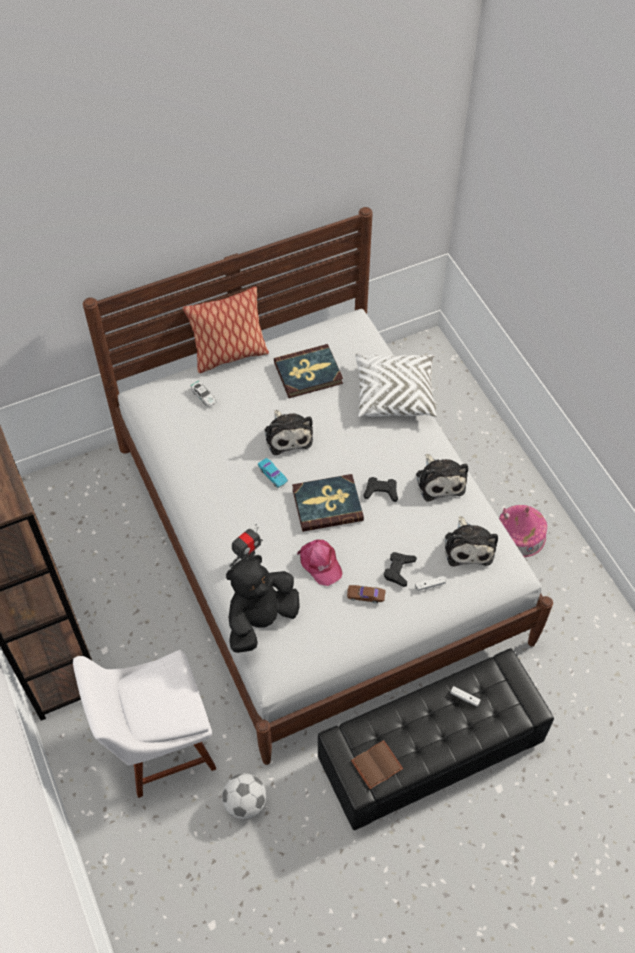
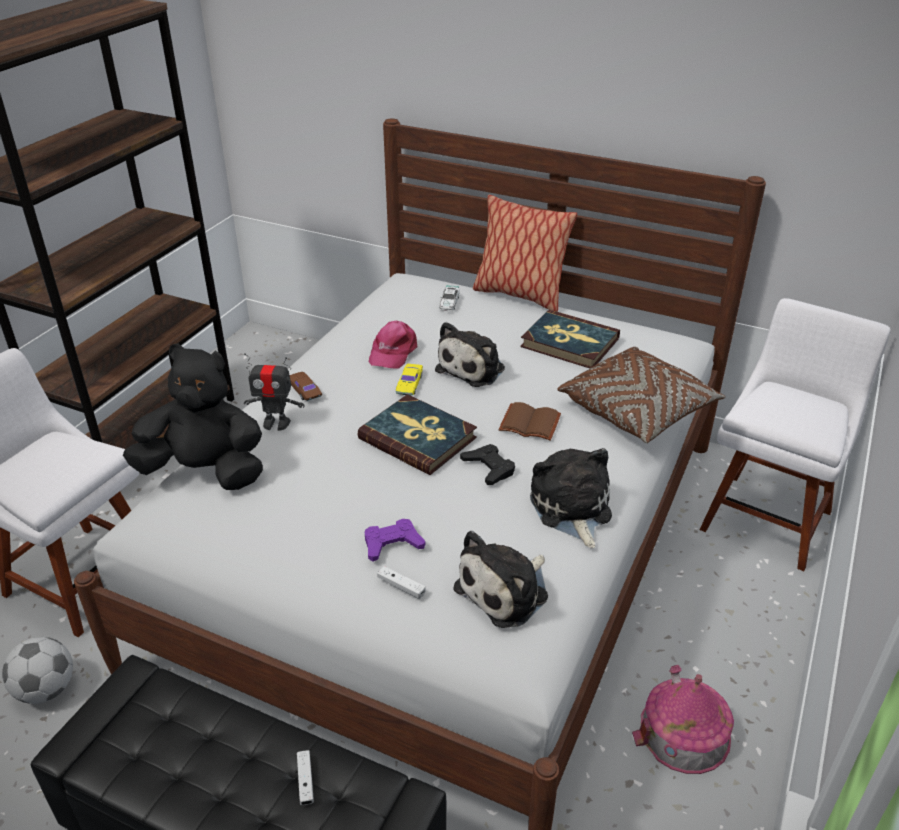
camera: 50 degrees right, 20 degrees down
(272, 475) = (409, 383): turquoise toy car -> yellow toy car
(320, 563) = (329, 474): pink cap -> pink cap (392, 352)
(366, 595) = (323, 535): brown toy car -> brown toy car (305, 390)
(376, 763) = (120, 740): brown book -> brown book (531, 422)
(395, 394) = (637, 411): white pillow -> brown pillow
(399, 570) = (392, 544): black game controller -> purple game controller
(434, 382) = (768, 516): none -> white chair
(440, 480) = (571, 509): plush toy -> plush toy turned 135 degrees clockwise

